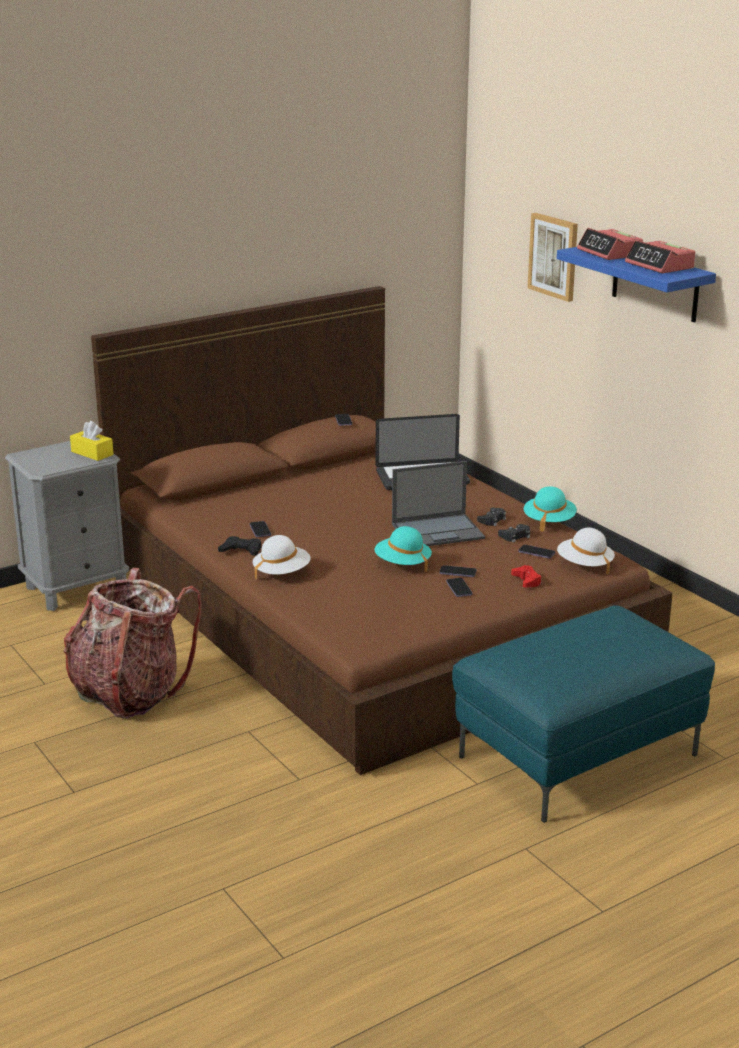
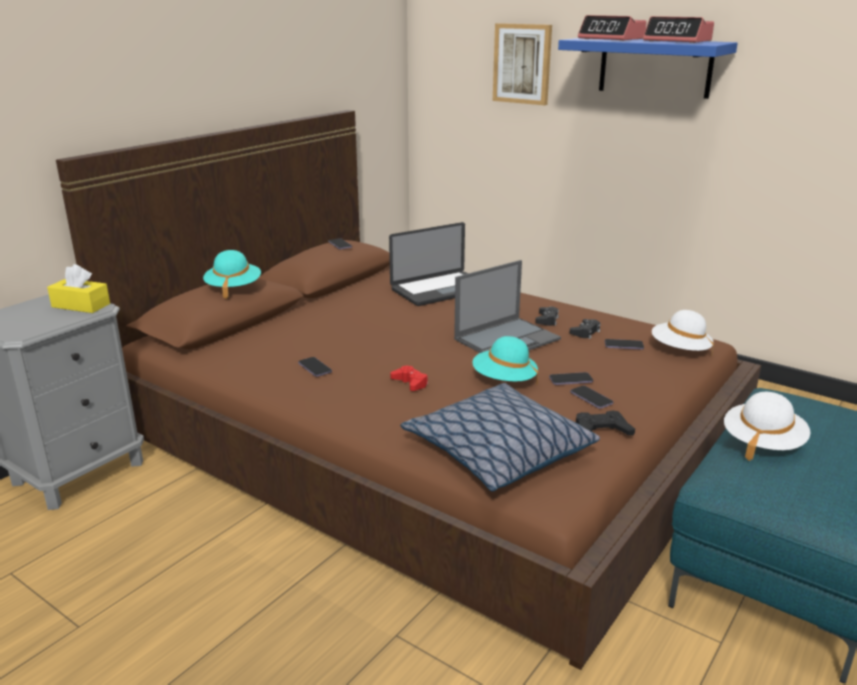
camera: 20 degrees left, 0 degrees up
(130, 693) = (208, 612): backpack -> none
(241, 550) = (309, 396): black game controller -> black game controller (602, 430)
(281, 573) = (377, 415): white hat -> white hat (762, 443)
(347, 611) = (497, 452): none -> pillow
(526, 581) = (649, 377): red game controller -> red game controller (410, 383)
(549, 521) = (599, 313): turquoise hat -> turquoise hat (233, 288)

